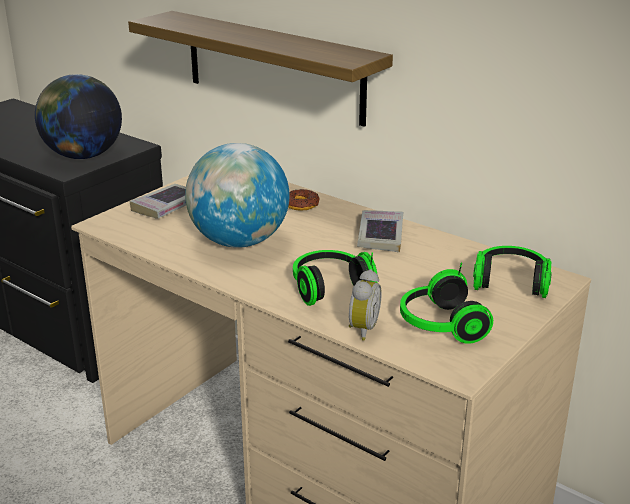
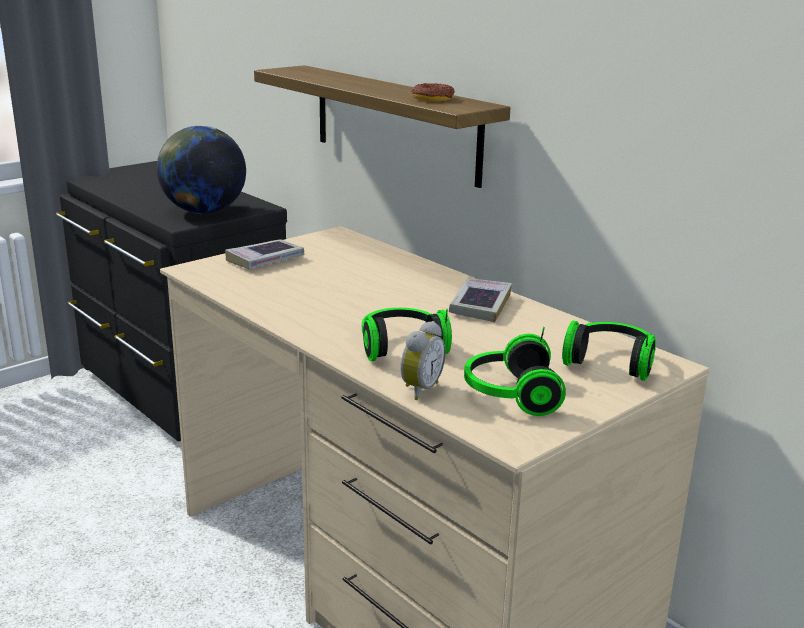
camera: 10 degrees right, 5 degrees down
(239, 242) = (325, 297): globe -> none
(301, 204) = (407, 270): donut -> donut (433, 98)

